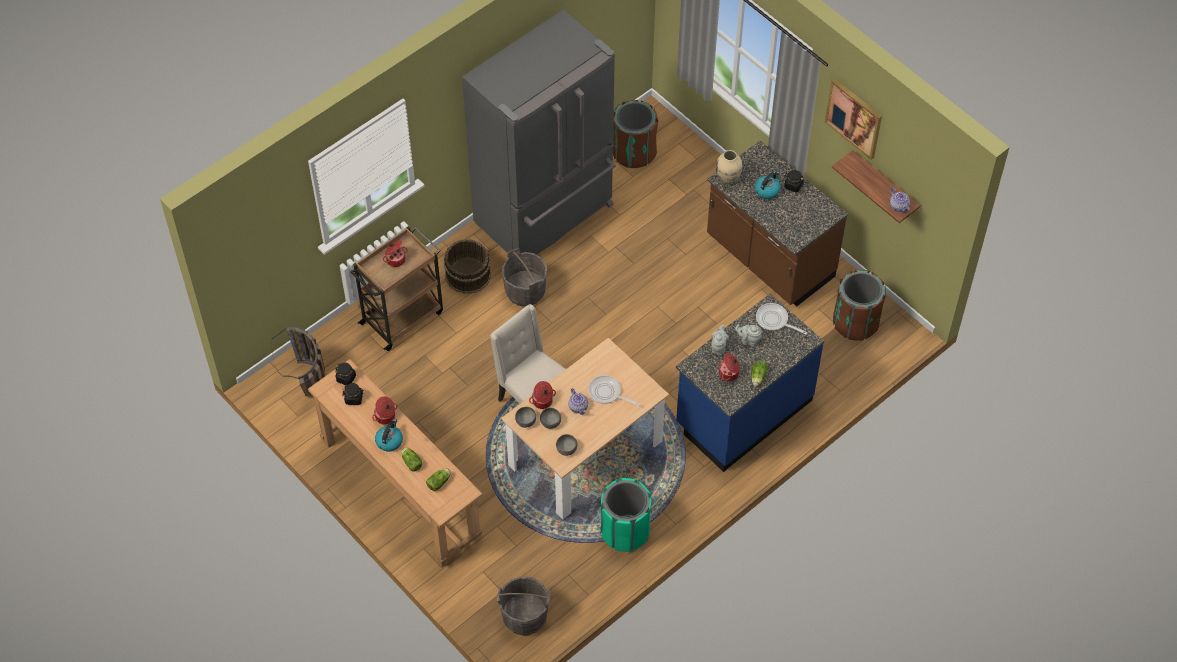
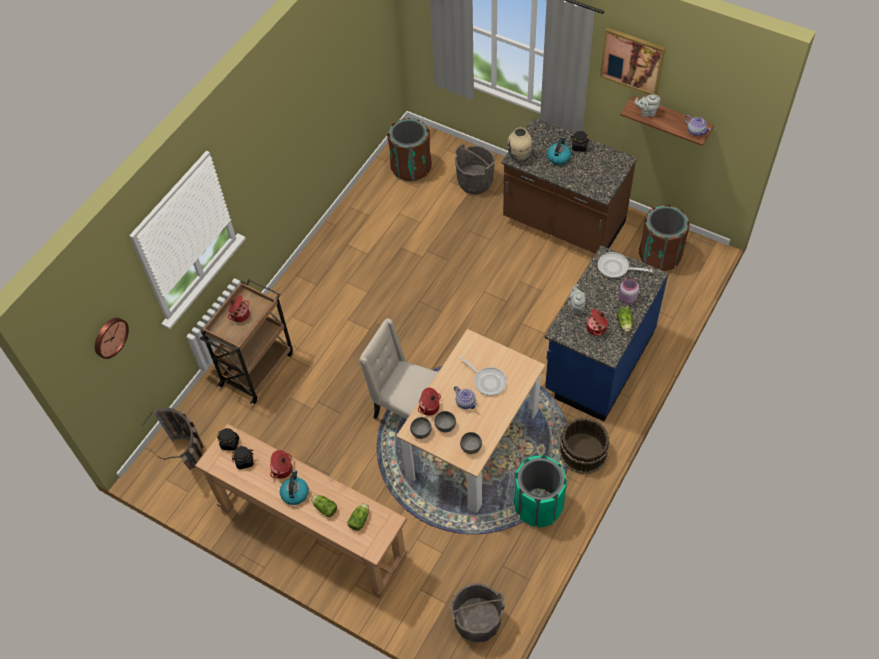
camera: 15 degrees left, 0 degrees up
(265, 247) = (109, 337): none -> wall clock
(467, 274) = (303, 312): brown bucket -> brown bucket (582, 452)
(525, 291) = (361, 312): grey bucket -> grey bucket (475, 182)
(546, 215) = (355, 241): grey fridge -> none
(607, 393) = (487, 381): frying pan -> frying pan turned 150 degrees counterclockwise
(748, 340) = (601, 292): grey teapot -> grey teapot (646, 112)
(771, 353) = (627, 298): none -> pink jar

